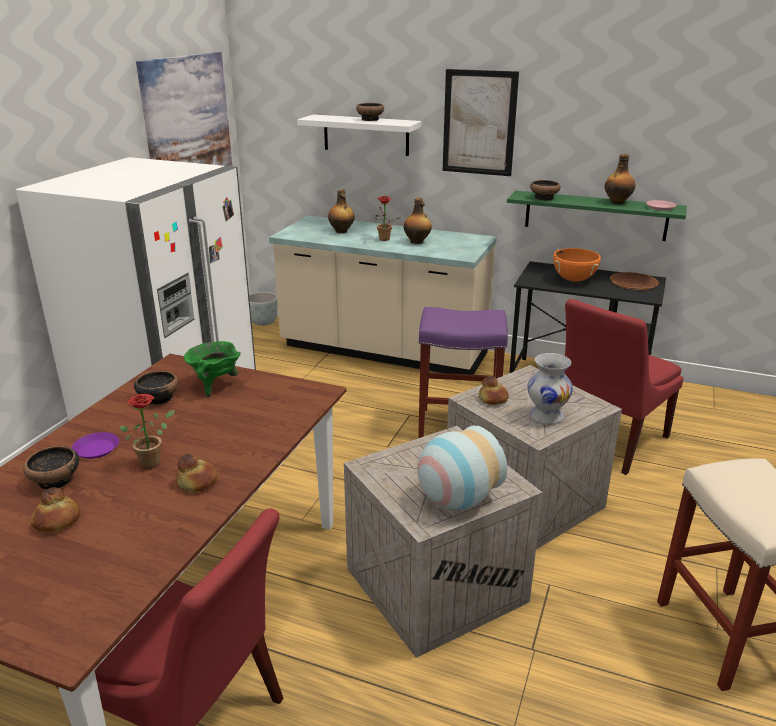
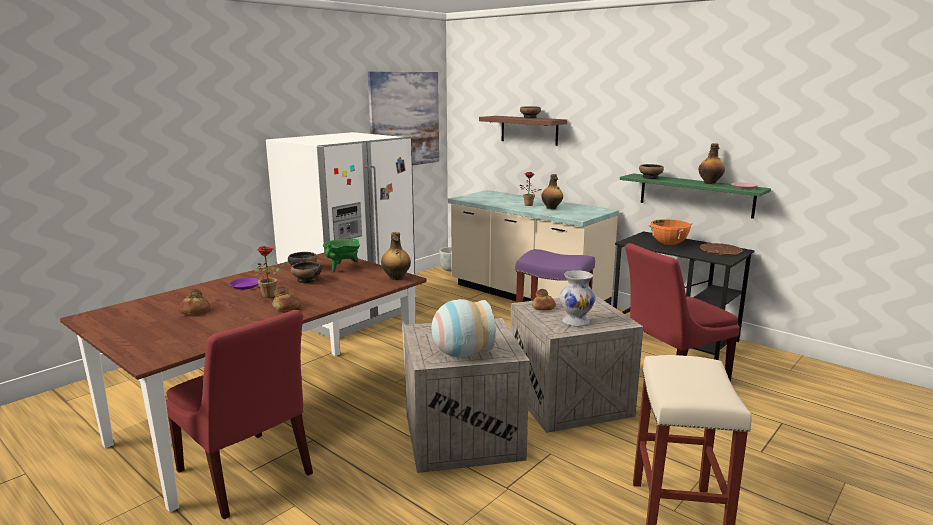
camera: 20 degrees right, 10 degrees down
(56, 480) = (211, 295): bowl -> bowl (307, 280)
(341, 231) = (501, 199): bottle -> bottle (396, 278)
(366, 135) = (529, 130): white shelf -> brown shelf
(479, 123) = (607, 120): picture -> none

